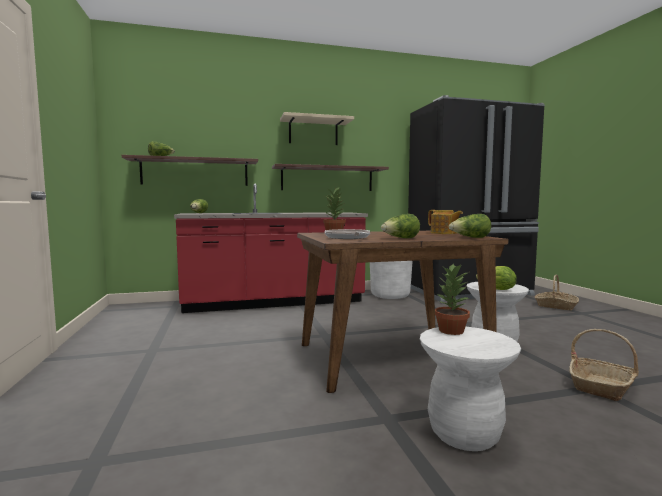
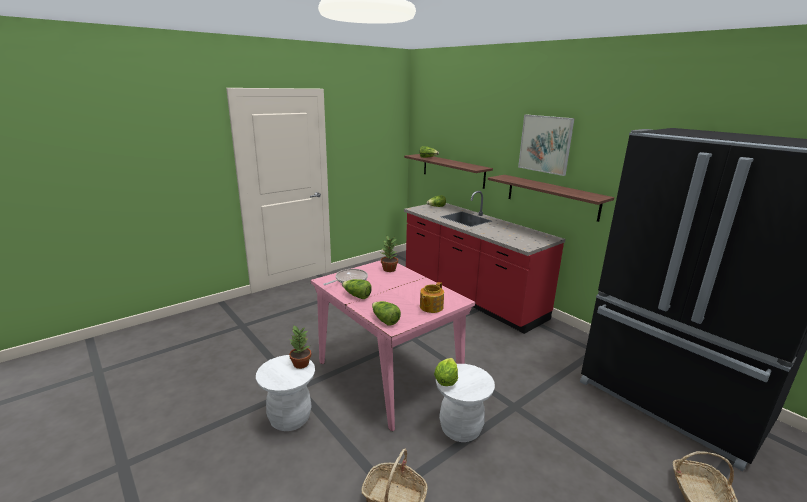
camera: 65 degrees right, 15 degrees up
(313, 132) = (545, 144): beige shelf -> picture
(389, 357) = (387, 374): brown dining table -> pink dining table
(390, 295) = (567, 345): white planter -> none

